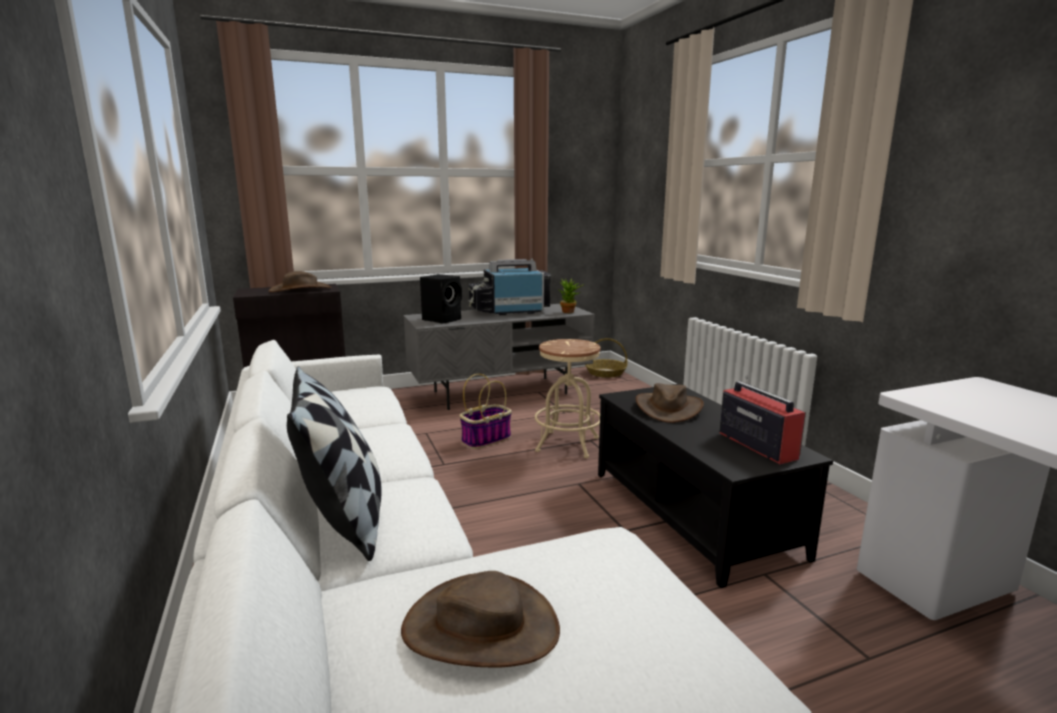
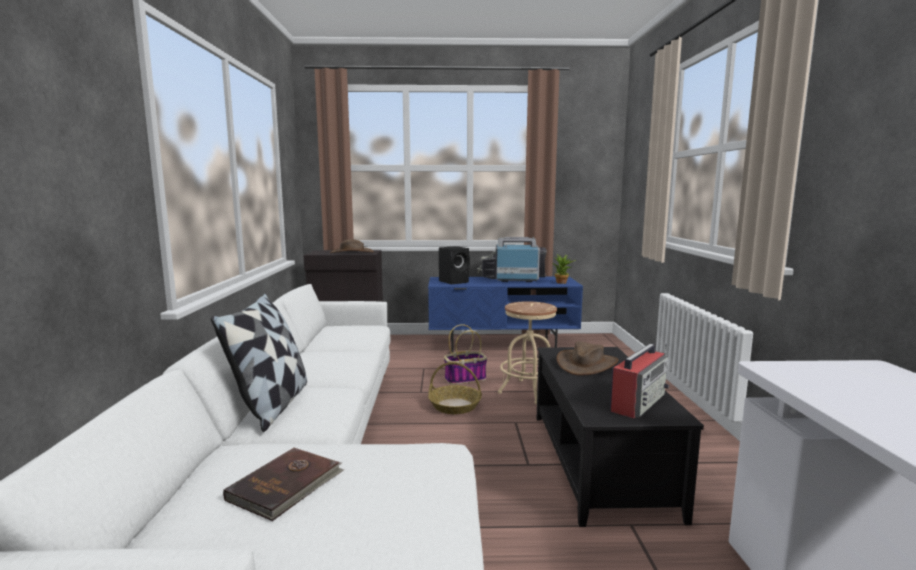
camera: 20 degrees right, 5 degrees down
(481, 627) = (287, 485): brown hat -> brown book
(501, 392) = (502, 346): grey tv stand -> blue tv stand
(605, 373) = (603, 340): basket -> basket (455, 406)
(756, 445) = (638, 402): radio -> radio turned 45 degrees clockwise

